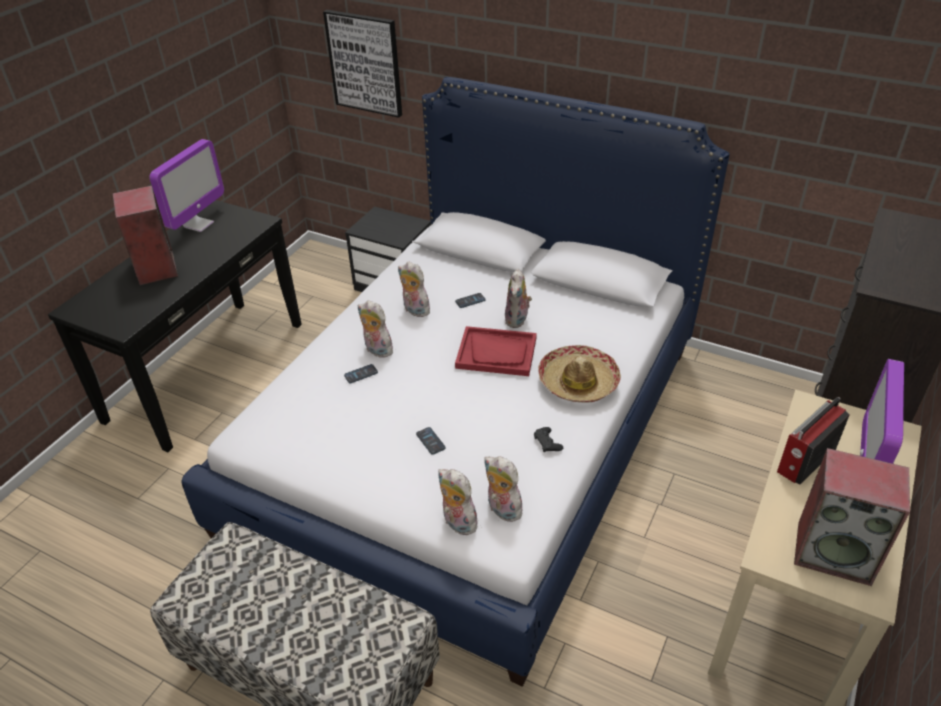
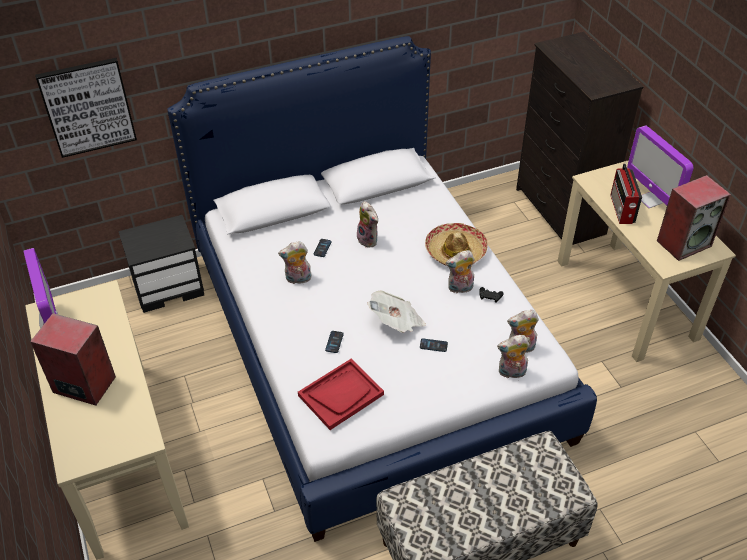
camera: 50 degrees left, 5 degrees up
(206, 370) = (120, 455): black console table -> beige console table
(376, 350) = (317, 321): plush toy -> plush toy (460, 288)
(432, 399) = (396, 322): none -> newspaper
(496, 353) = (389, 268): red tray -> red tray (341, 395)

